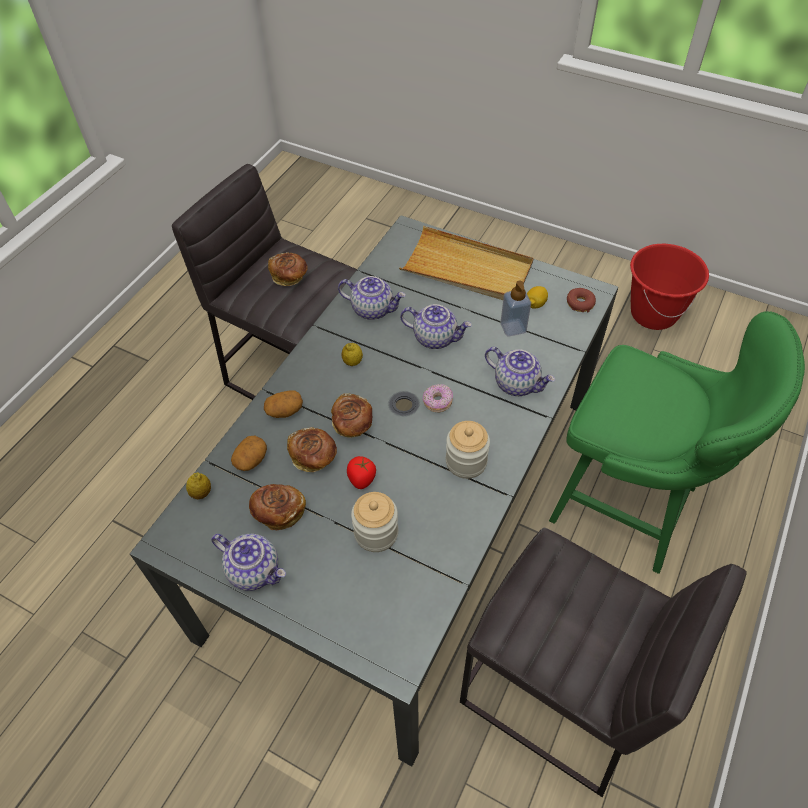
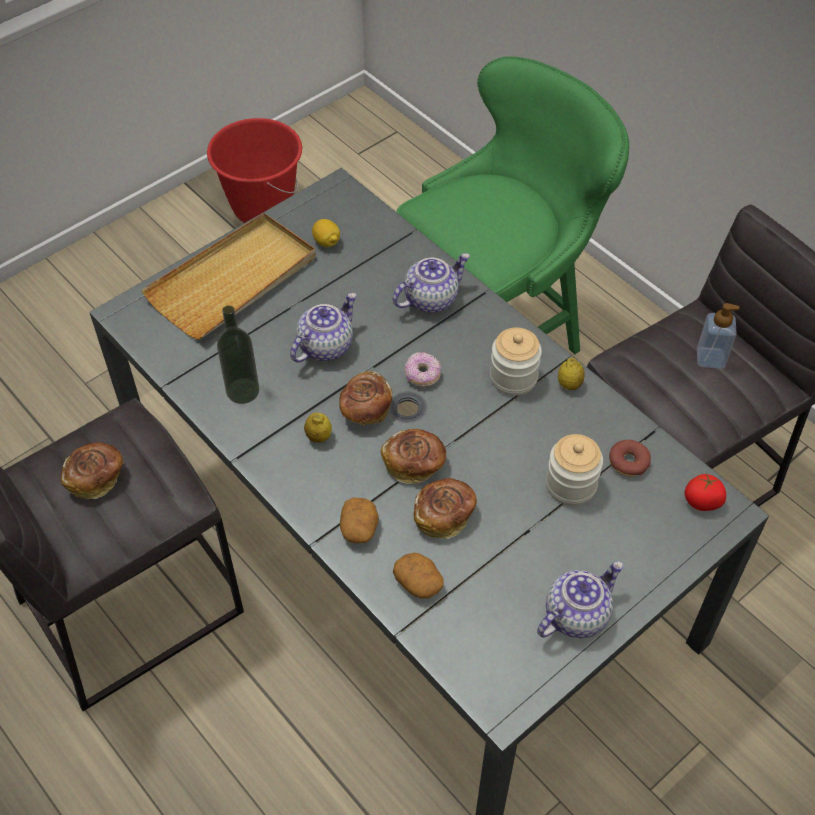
camera: 70 degrees left, 0 degrees up
(201, 493) = (445, 649): lemon -> lemon (569, 384)
(278, 512) = (507, 571): bread -> bread (365, 409)
(362, 479) = (495, 477): tomato -> tomato (702, 501)
(373, 309) = (243, 391): teapot -> bottle
(513, 328) = (350, 273): soap dispenser -> soap dispenser (710, 358)
(580, 303) = (347, 206): donut -> donut (628, 462)

